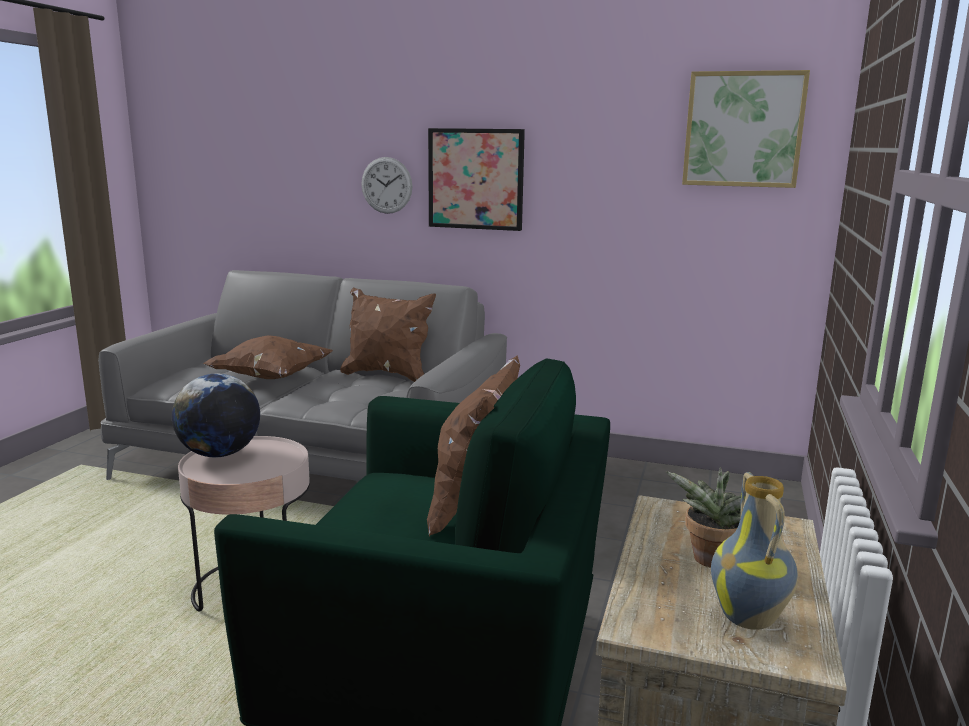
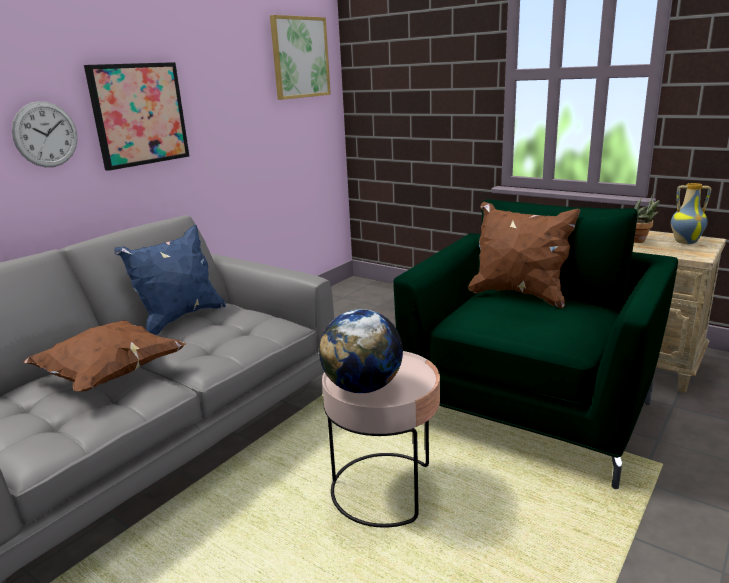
camera: 70 degrees left, 5 degrees up
(388, 375) = (180, 318): brown pillow -> blue pillow

